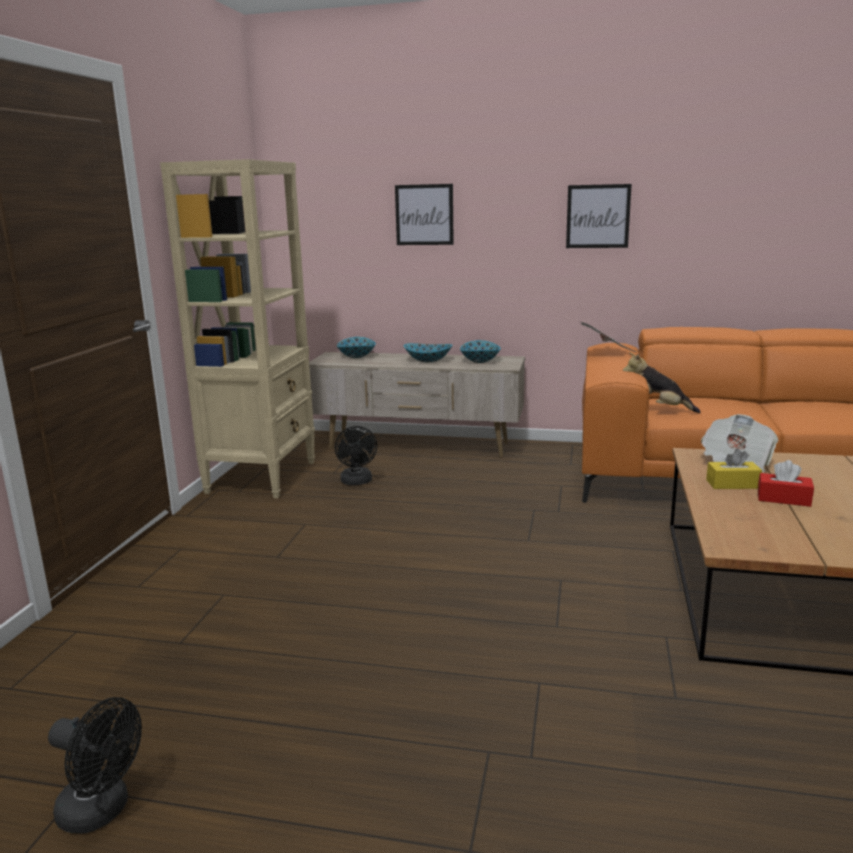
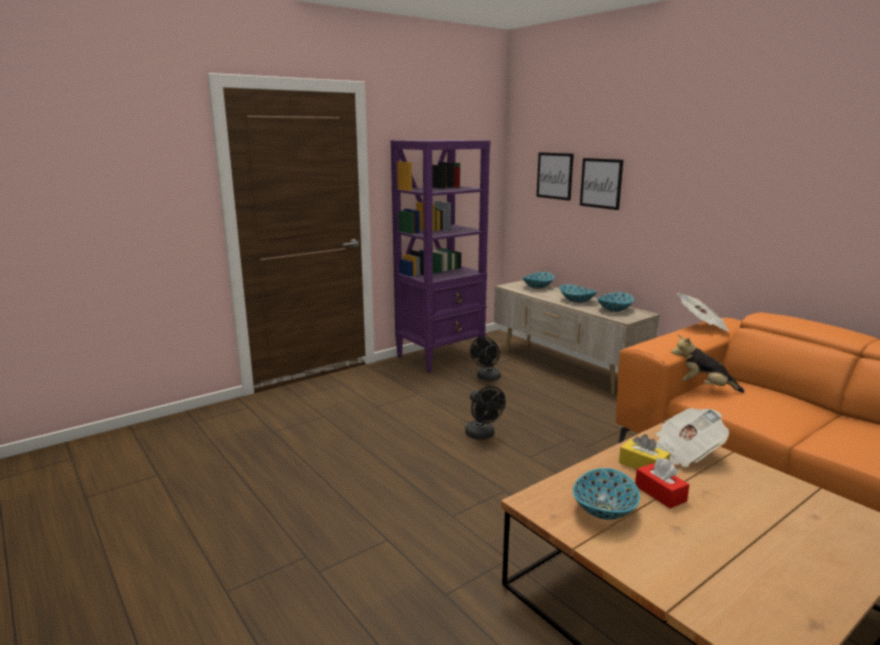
camera: 40 degrees right, 0 degrees up
(102, 811) = (151, 487): black fan -> black fan (482, 435)
(262, 476) = (441, 357): beige bookcase -> purple bookcase
(598, 216) = (737, 198): picture -> picture (554, 176)
(657, 409) = (702, 388): plush toy -> plush toy turned 45 degrees counterclockwise
(781, 528) = (603, 510): none -> bowl

